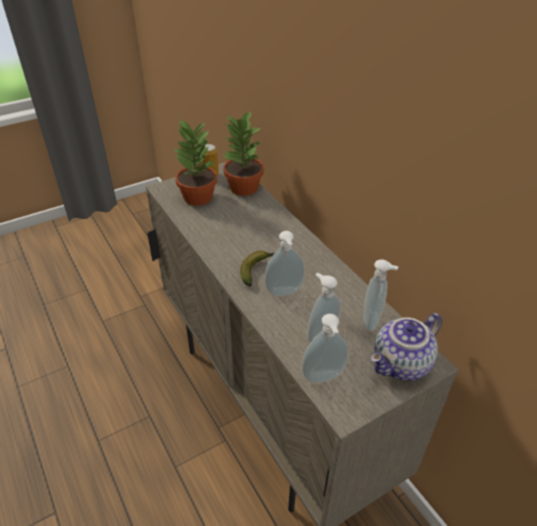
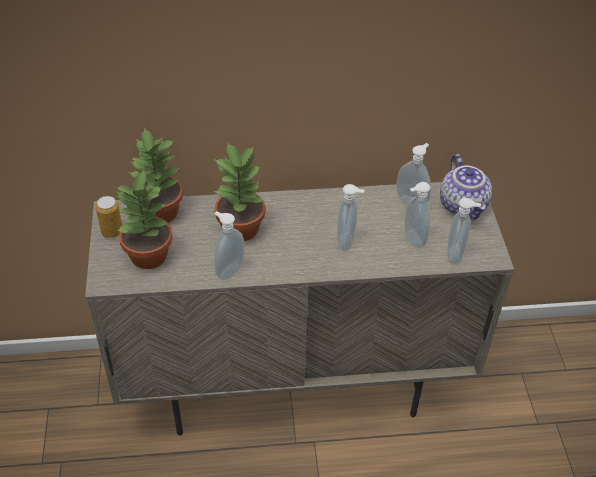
camera: 65 degrees left, 5 degrees up
(207, 237) = (228, 270): none -> soap dispenser
(256, 229) = (241, 228): none -> potted plant
(258, 269) = (304, 248): banana -> none

